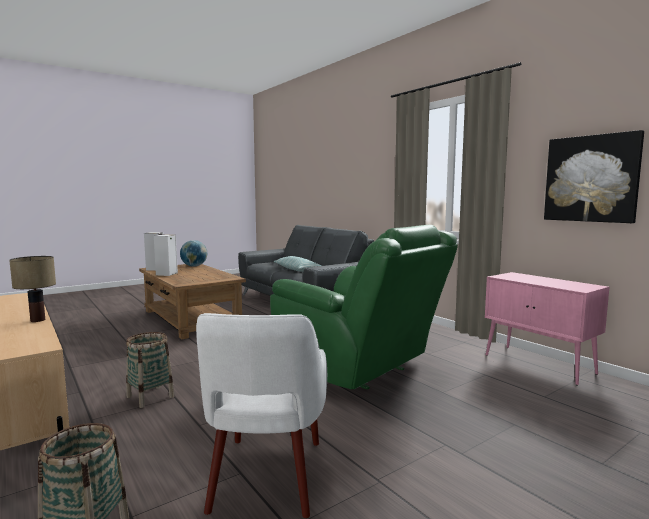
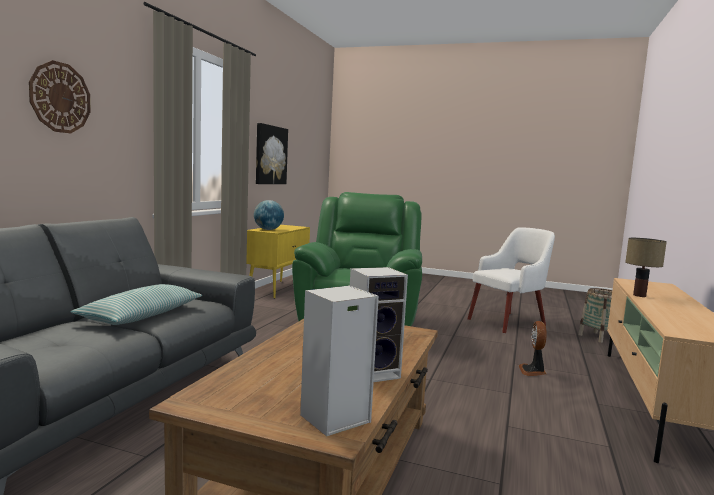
camera: 125 degrees left, 0 degrees up
(150, 396) = (533, 371): basket -> fan
(194, 266) = (231, 387): globe -> globe (268, 229)
(362, 168) = (60, 97): none -> wall clock
(539, 364) = (278, 289): pink cabinet -> yellow cabinet

